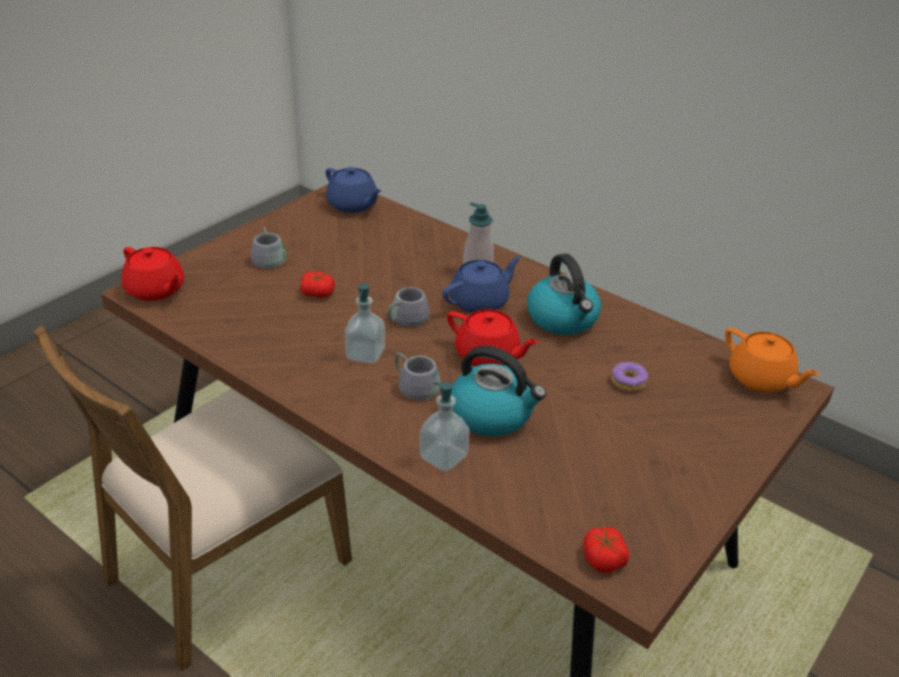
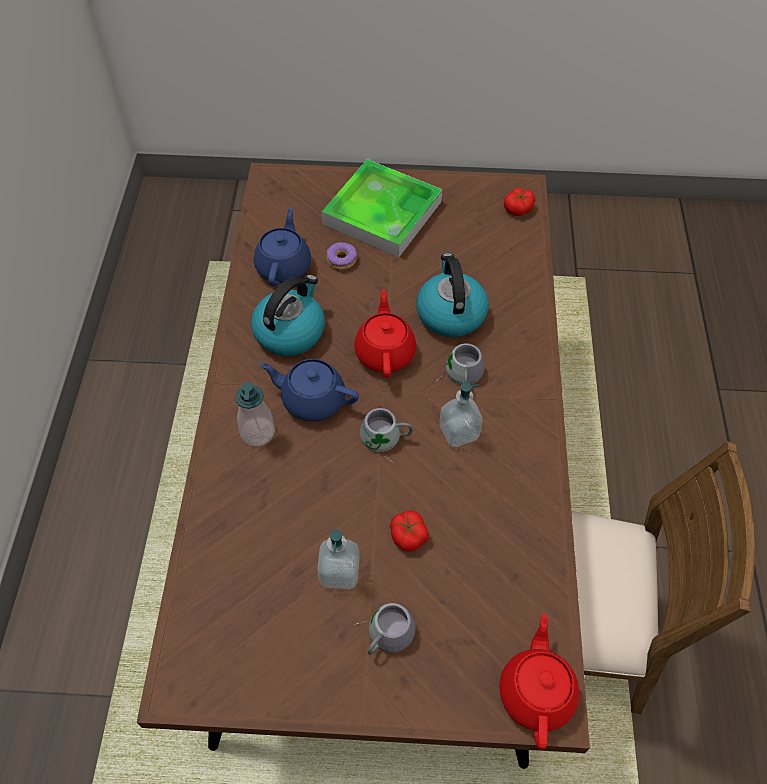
camera: 125 degrees left, 20 degrees up
(353, 205) = (205, 643): blue teapot -> blue teapot (284, 266)
(443, 457) = (517, 316): soap dispenser -> soap dispenser (339, 572)
(680, 440) = (382, 213): none -> tray
(761, 379) = (274, 196): orange teapot -> none

